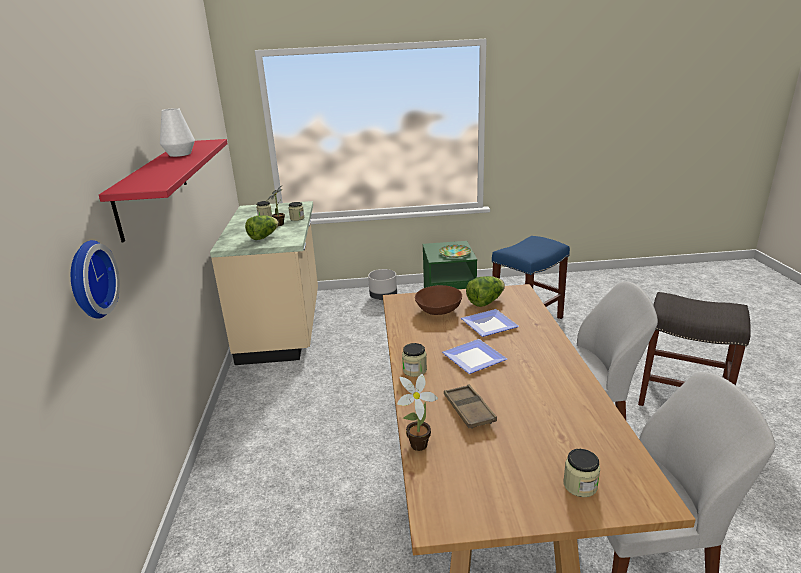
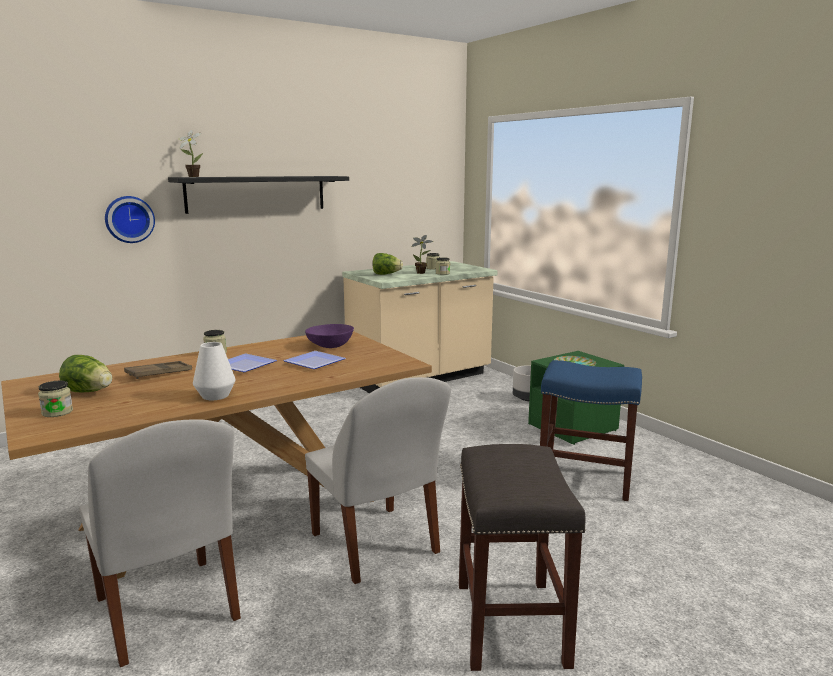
camera: 60 degrees right, 10 degrees down
(153, 186) = (257, 193): red shelf -> black shelf
(180, 154) = (284, 176): white vase -> white vase (215, 396)
(416, 446) = (108, 367): potted plant -> potted plant (192, 177)
(438, 310) = (331, 345): brown bowl -> purple bowl
(485, 302) = (364, 356): lettuce -> lettuce (89, 392)

